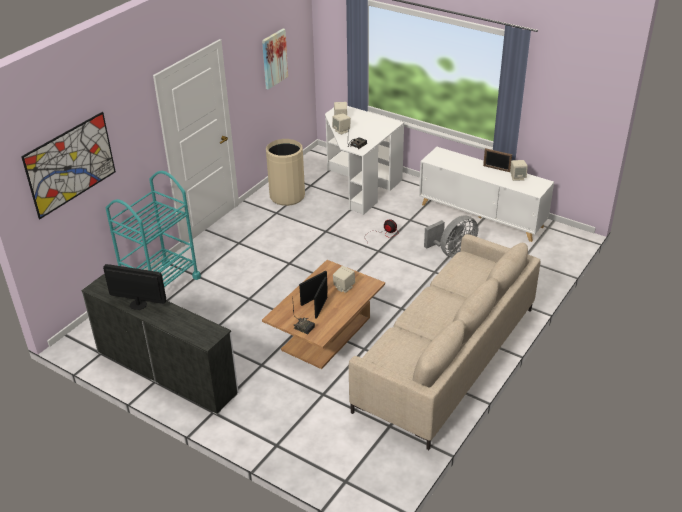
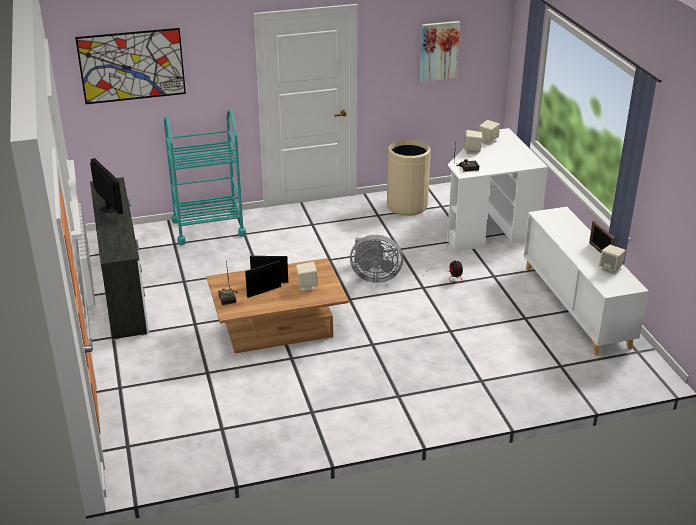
camera: 40 degrees right, 5 degrees down
(446, 358) = (351, 406): beige sofa -> none
(452, 252) = (494, 323): grey fan -> grey fan (374, 277)

